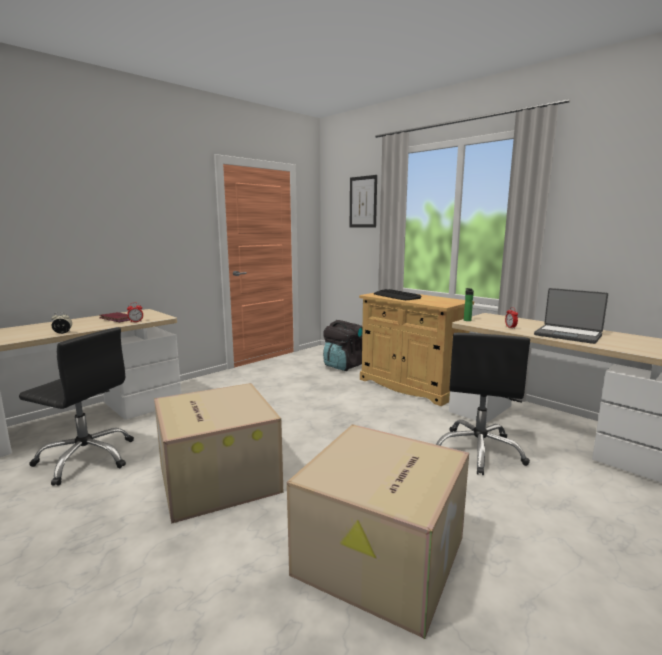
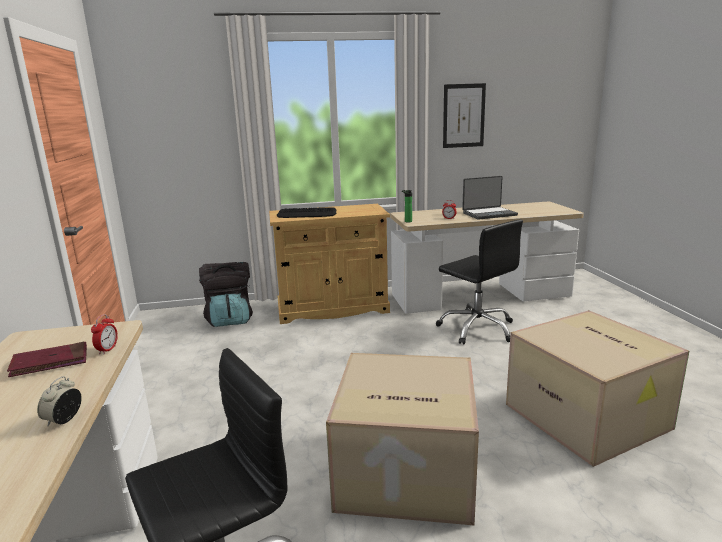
camera: 55 degrees left, 5 degrees up
(363, 202) = (192, 101): picture -> picture (463, 116)

